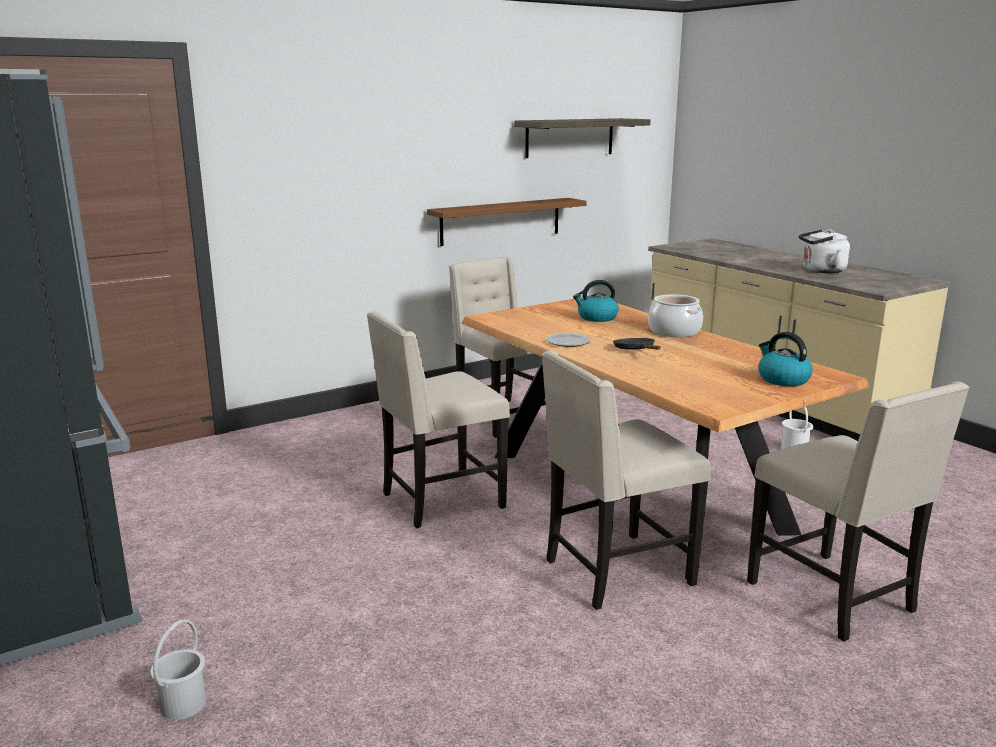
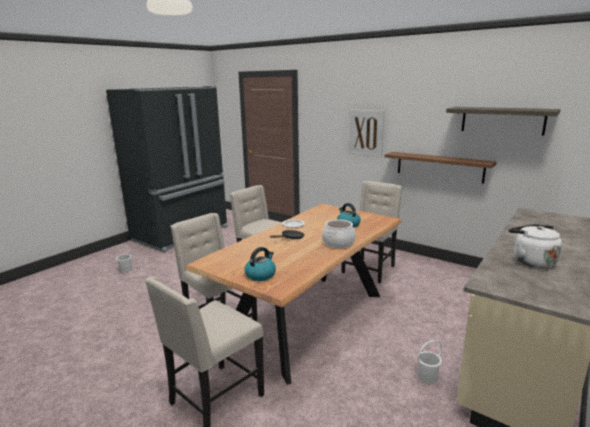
camera: 70 degrees right, 0 degrees up
(375, 181) = (366, 133): none -> picture

